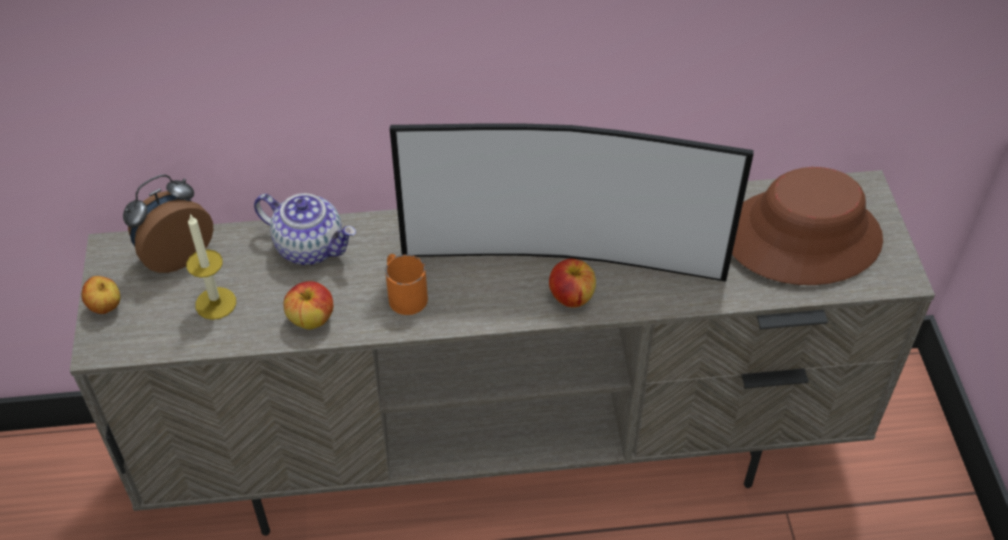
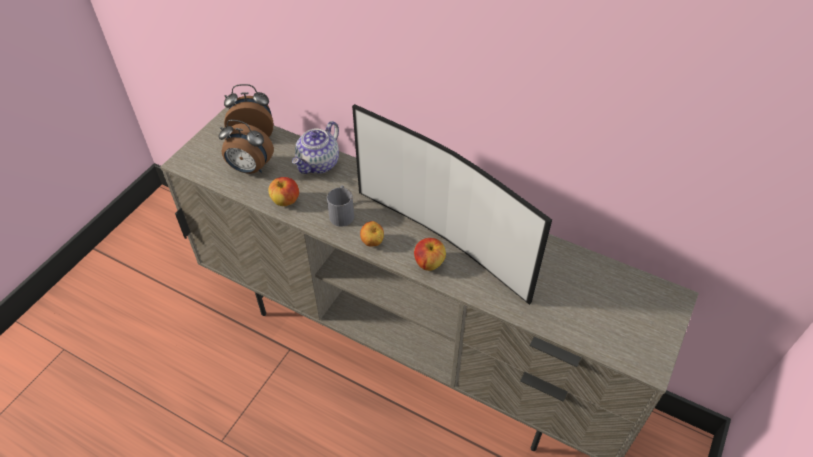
camera: 35 degrees right, 0 degrees up
(106, 307) = (201, 145): apple -> apple (372, 242)
(215, 303) = (249, 169): candle -> alarm clock
(310, 246) = (319, 164): teapot -> teapot turned 60 degrees clockwise
(403, 293) = (342, 212): orange mug -> grey mug
(802, 237) = (603, 305): brown hat -> none

